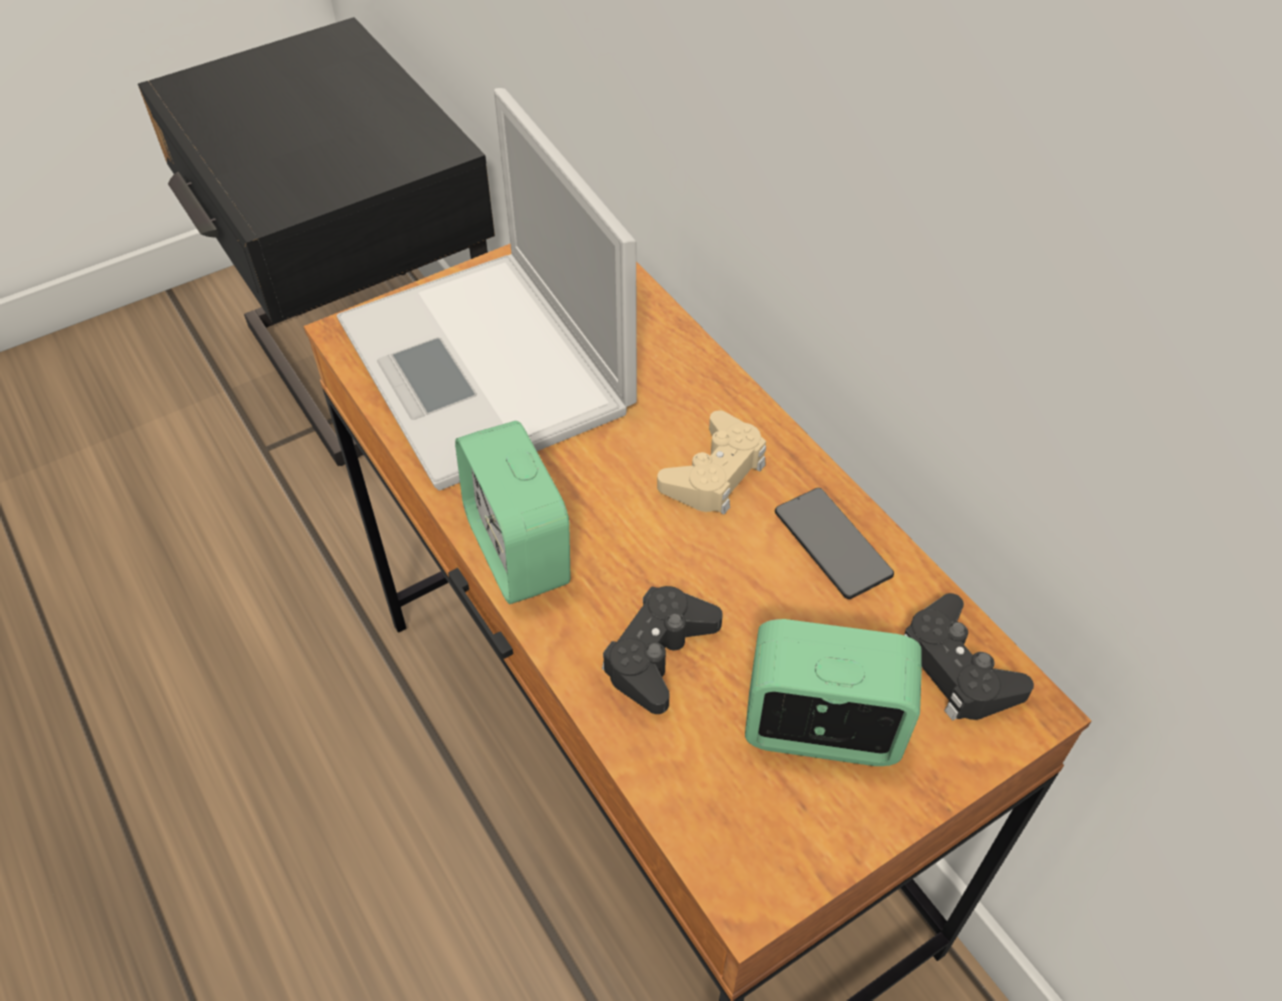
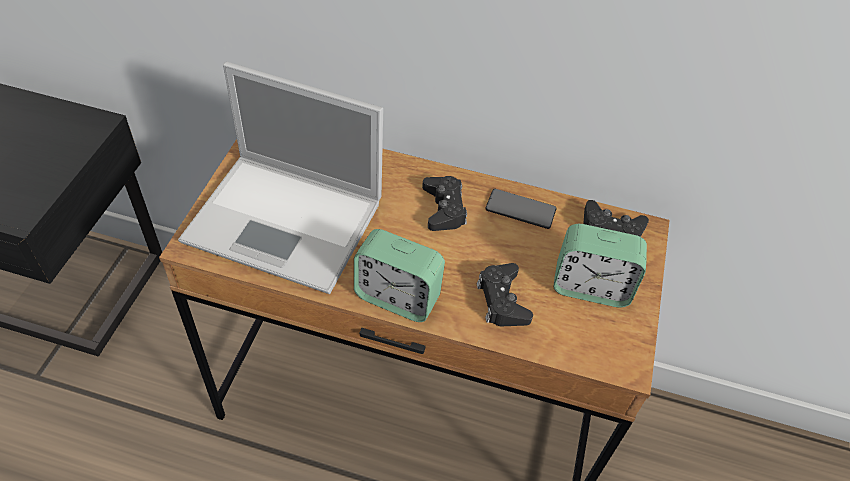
camera: 45 degrees left, 0 degrees up
(715, 473) = (444, 208): beige game controller -> black game controller
(822, 730) = (590, 287): alarm clock -> alarm clock turned 135 degrees counterclockwise

